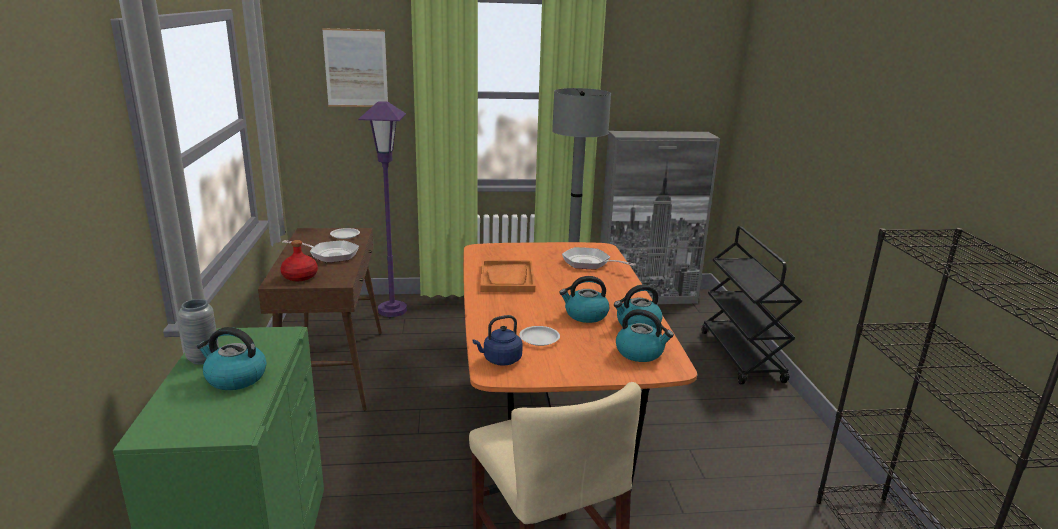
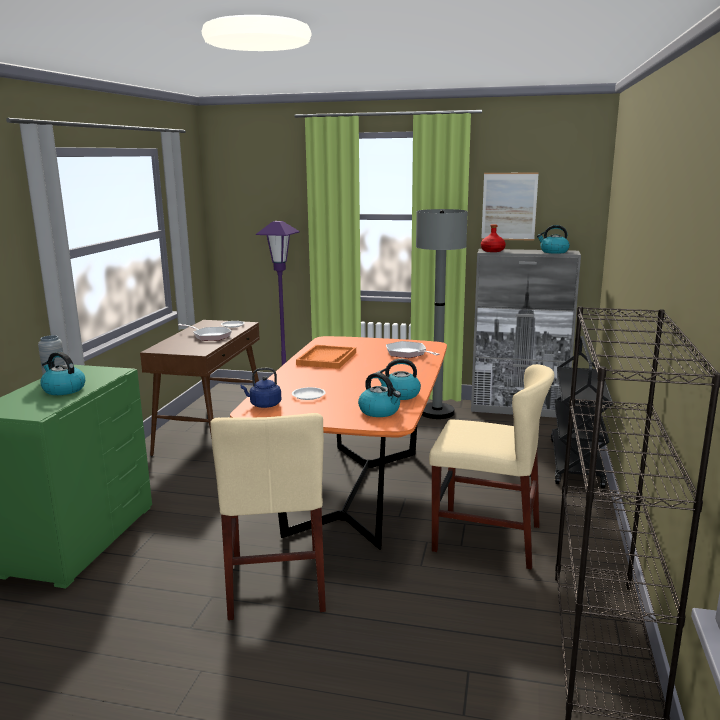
camera: 20 degrees right, 5 degrees down
(300, 276) = (175, 347): red bottle -> red bottle (493, 251)
(356, 68) = (266, 196): picture -> picture (509, 206)
(585, 315) = (363, 385): kettle -> kettle (553, 252)
(722, 464) = (486, 538): none -> beige chair

